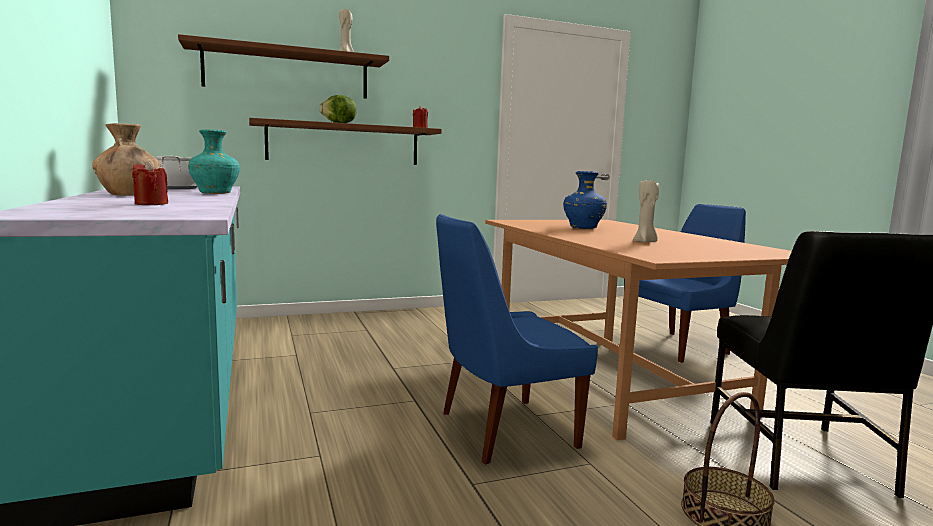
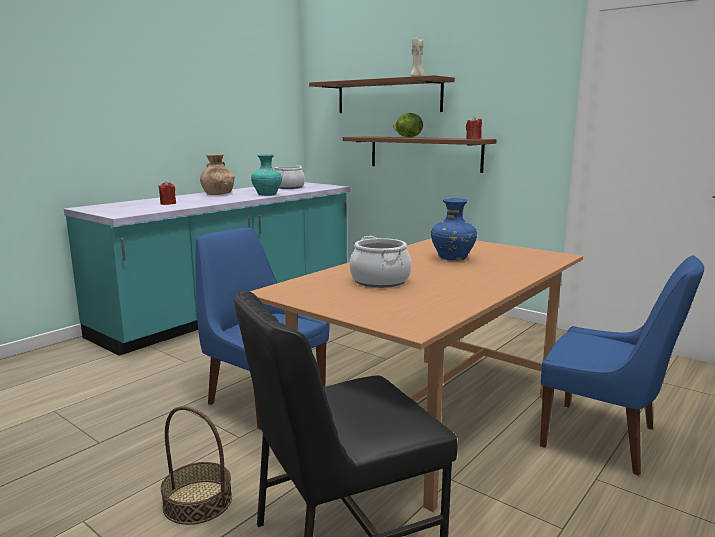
camera: 60 degrees right, 5 degrees up
(645, 242) = (380, 281): beige candle -> cooking pot

